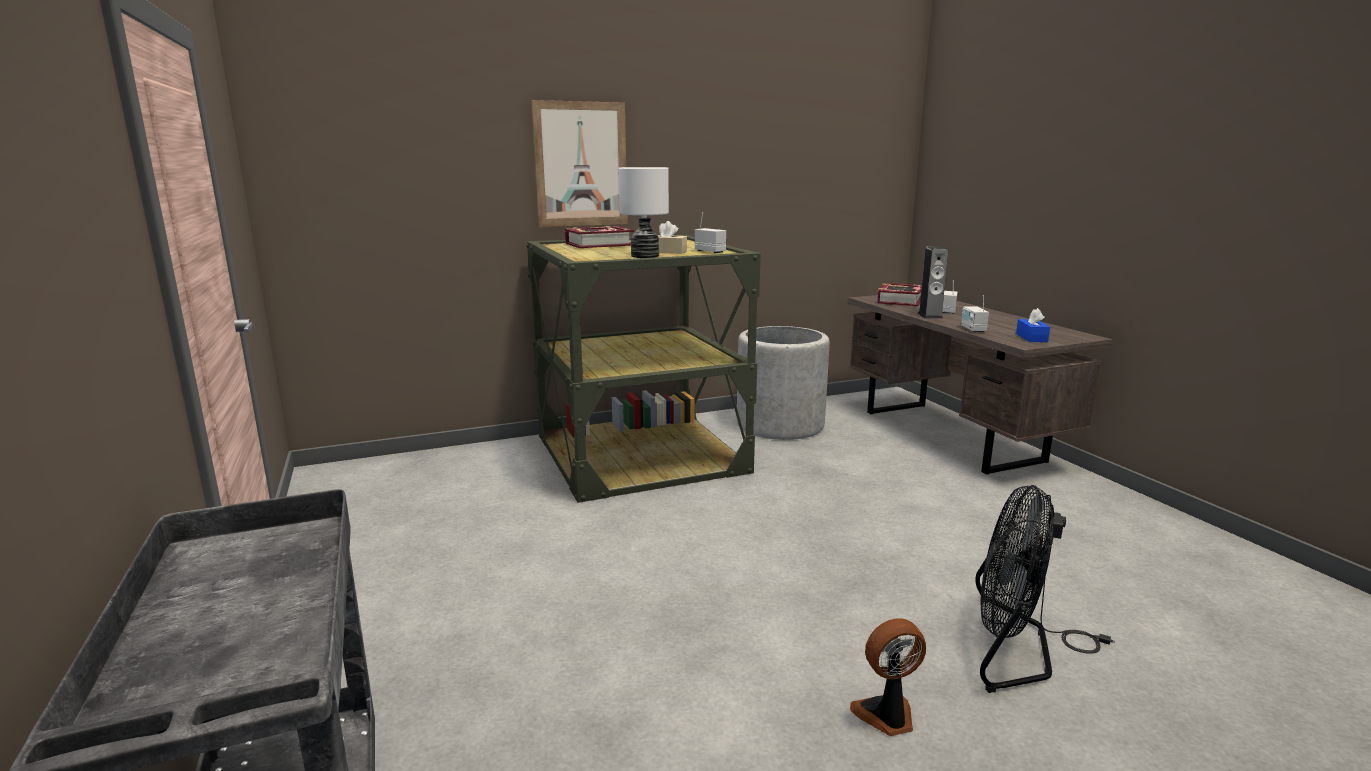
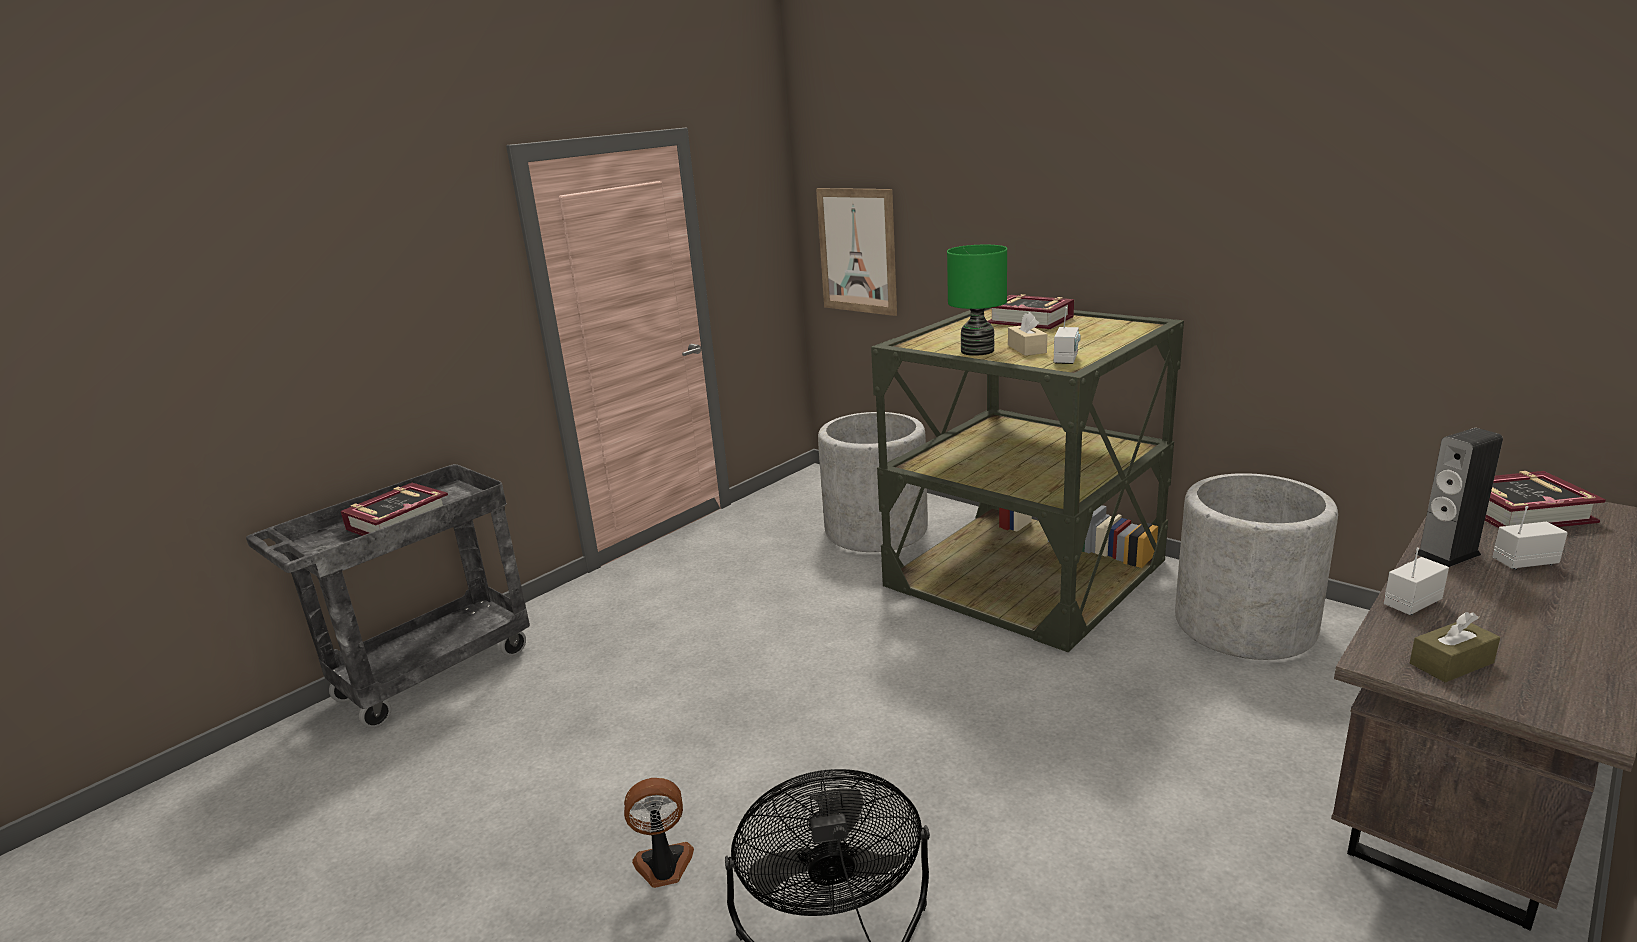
camera: 65 degrees right, 5 degrees up
(241, 606) = (399, 520): none -> book
(482, 479) = (876, 530): none -> grey planter
(581, 164) = (1059, 218): picture -> picture (857, 251)
(645, 256) = (977, 351): white table lamp -> green table lamp
(887, 716) = (664, 867): fan -> fan turned 60 degrees counterclockwise
(1031, 338) = (1451, 663): blue tissue box -> brown tissue box

